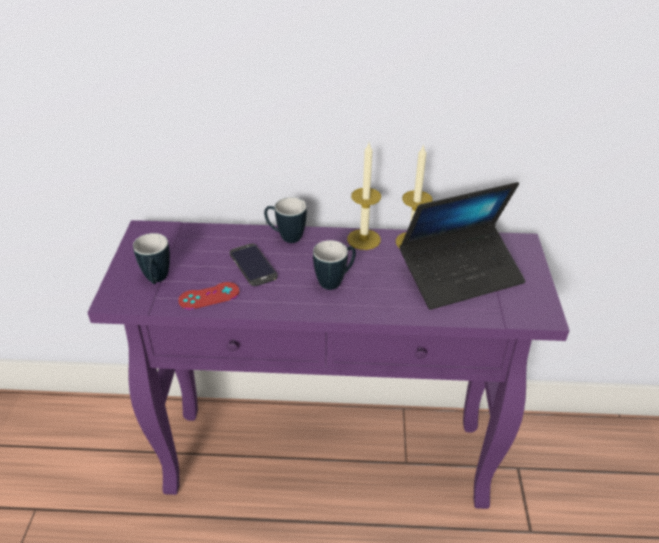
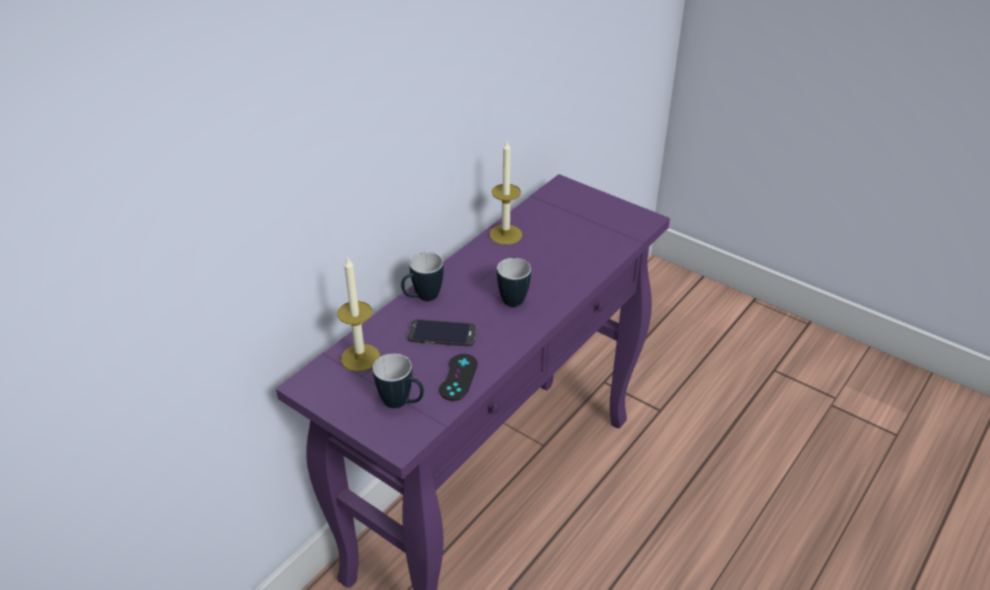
camera: 55 degrees left, 0 degrees up
(209, 296) = (458, 377): red game controller -> black game controller
(363, 239) = (474, 257): candle -> candle (360, 358)
(460, 275) = (569, 232): laptop -> none

